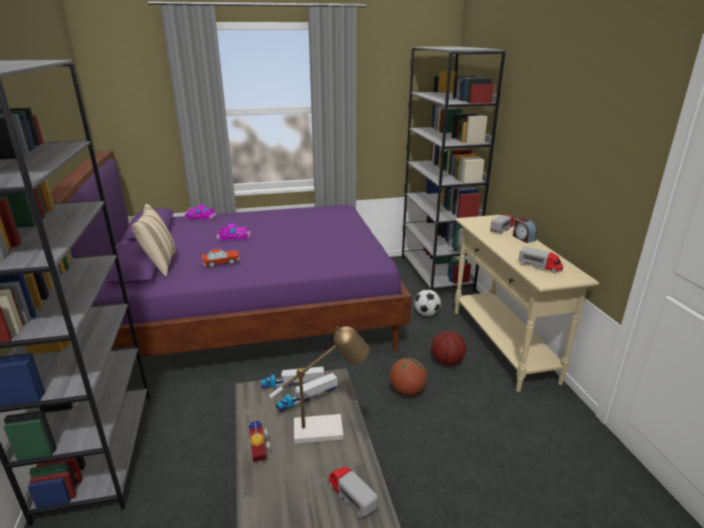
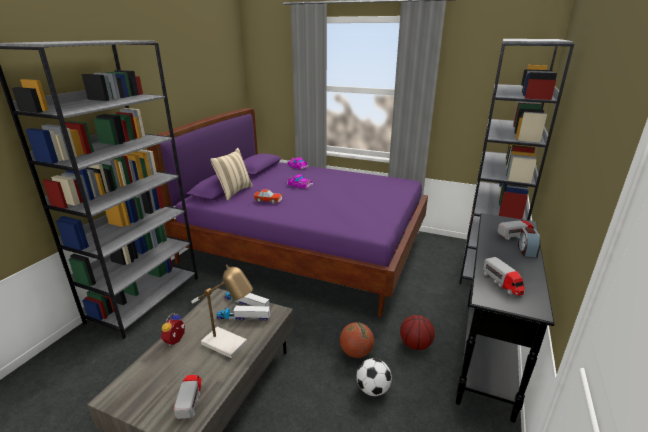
camera: 35 degrees right, 0 degrees up
(426, 314) = (439, 297): football -> football (373, 389)
(502, 345) = (486, 354): beige console table -> black console table

